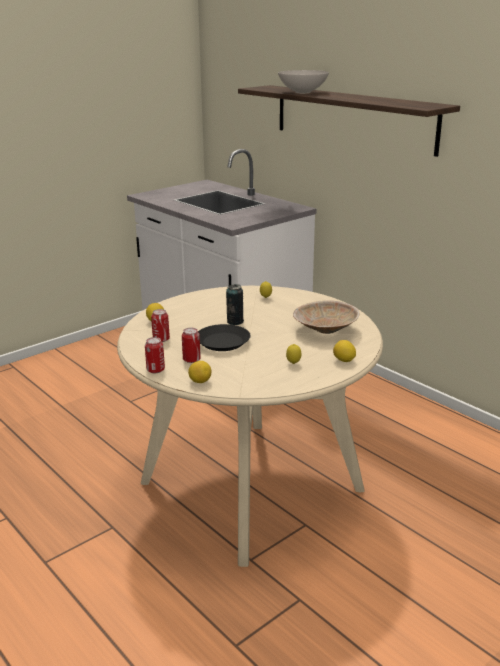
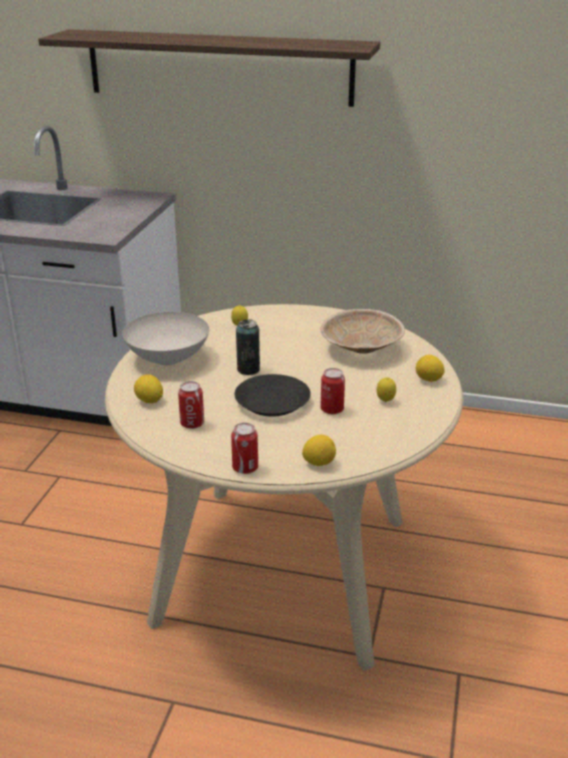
camera: 35 degrees left, 5 degrees up
(191, 359) = (268, 438): can -> can (332, 409)
(302, 92) = (148, 38): white bowl -> white bowl (166, 359)

